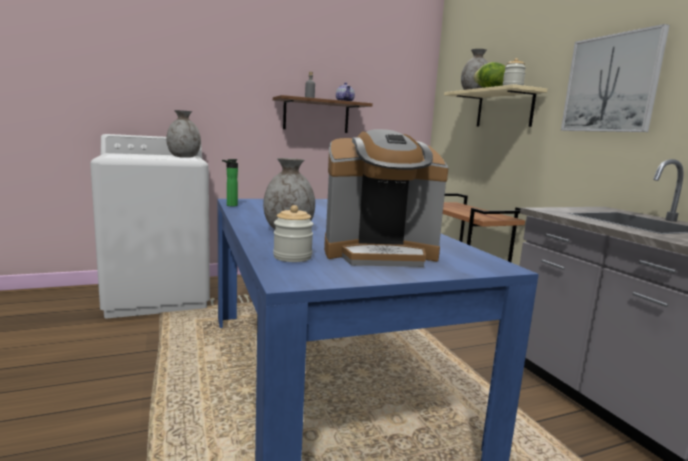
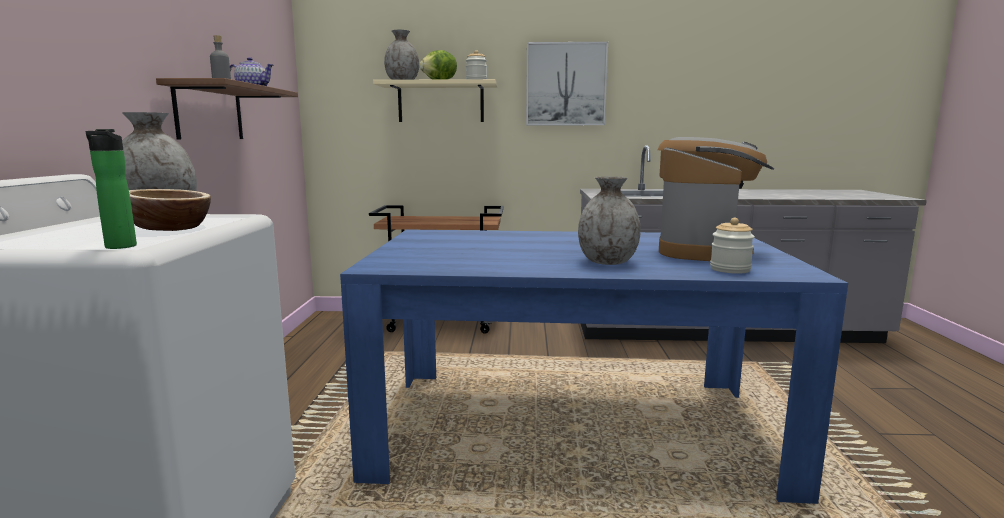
camera: 65 degrees left, 0 degrees up
(153, 158) = (170, 228): none -> bowl
(230, 205) = (423, 271): bottle -> bottle (119, 247)

